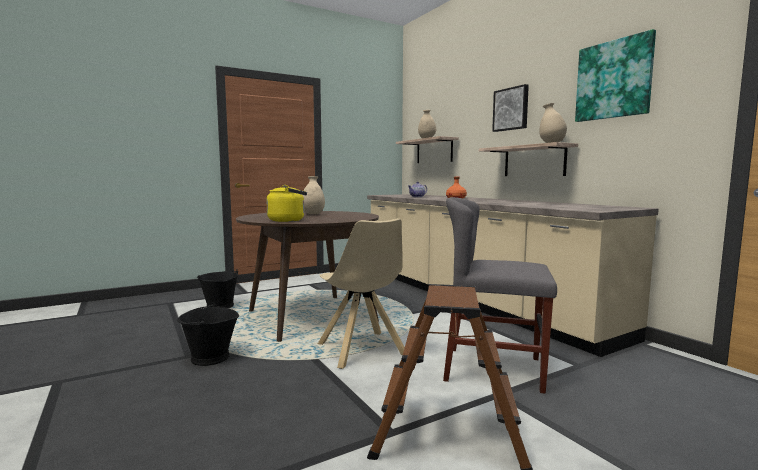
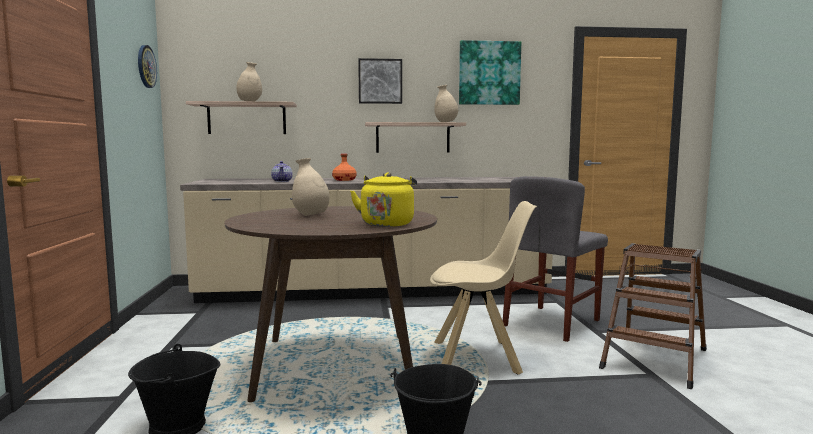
camera: 65 degrees left, 0 degrees up
(380, 122) = (146, 66): none -> wall clock

